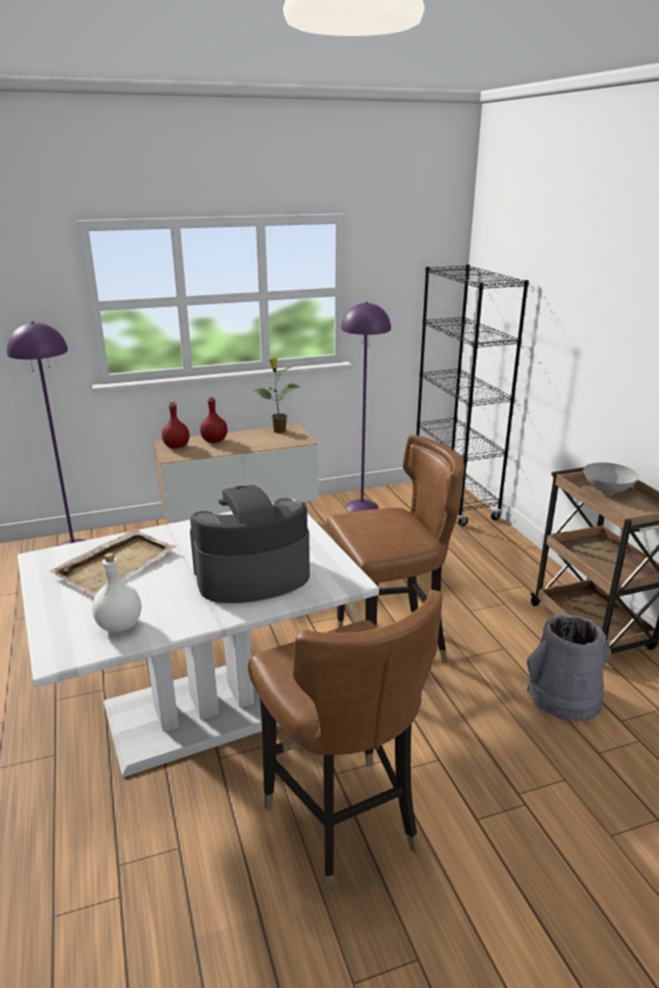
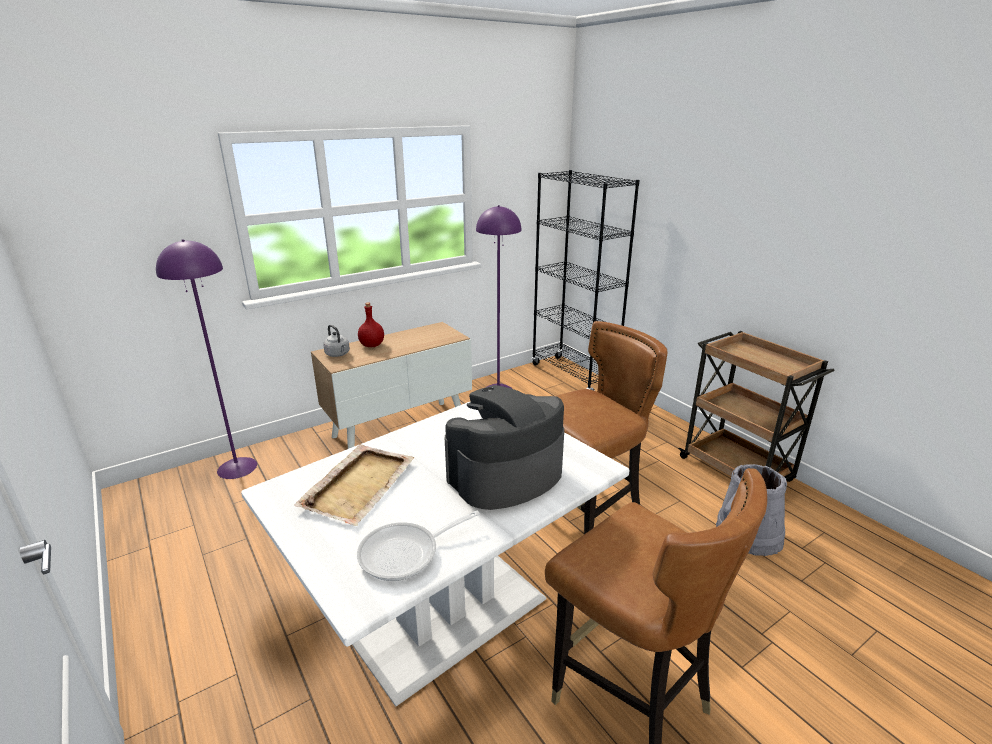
camera: 15 degrees left, 0 degrees up
(120, 625) = (406, 553): white bottle -> frying pan
(177, 446) = (338, 354): red bottle -> grey kettle
(279, 431) = (427, 330): potted plant -> none
(606, 490) = (748, 353): grey bowl -> none

